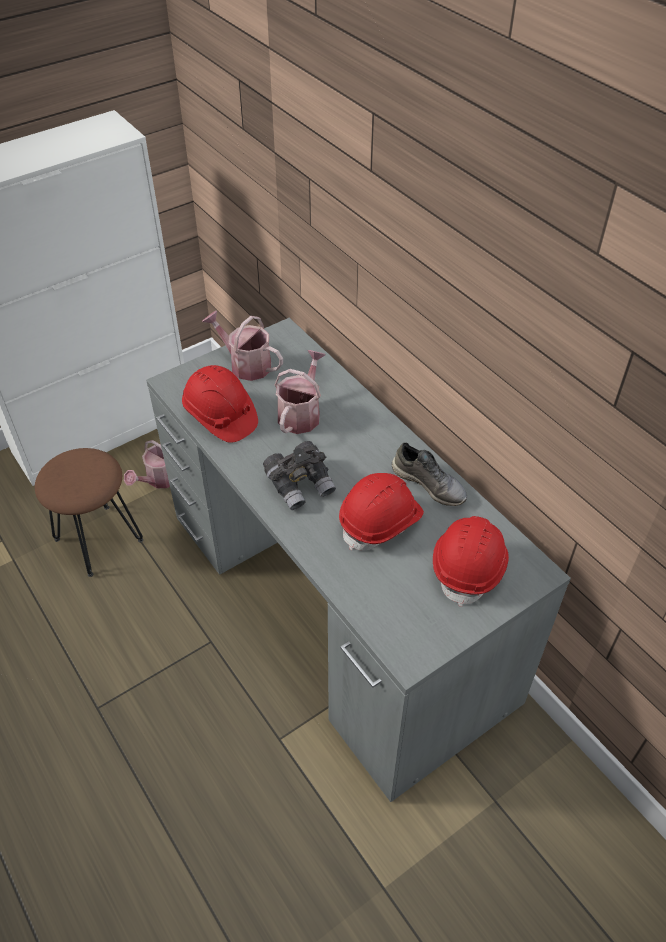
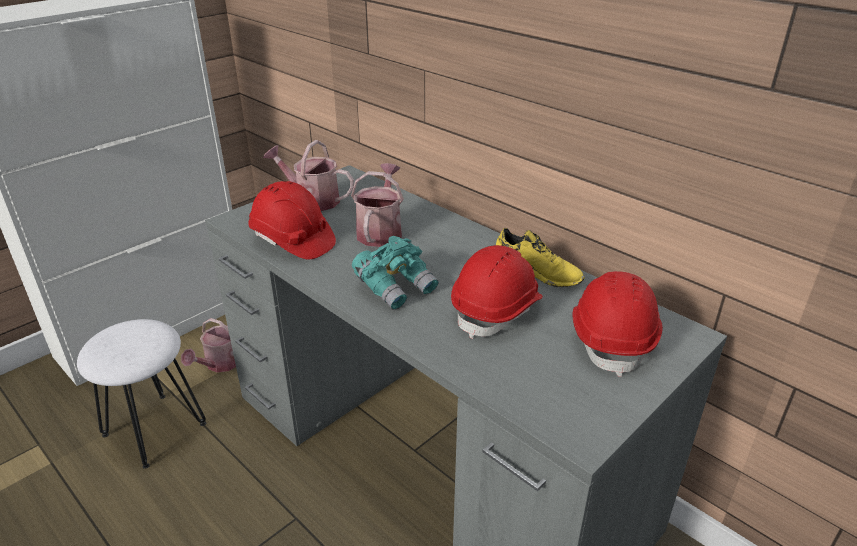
camera: 10 degrees left, 15 degrees down
(99, 539) = (155, 428): brown stool -> white stool
(300, 485) = (396, 287): grey binoculars -> turquoise binoculars
(429, 483) = (537, 272): grey shoe -> yellow shoe

